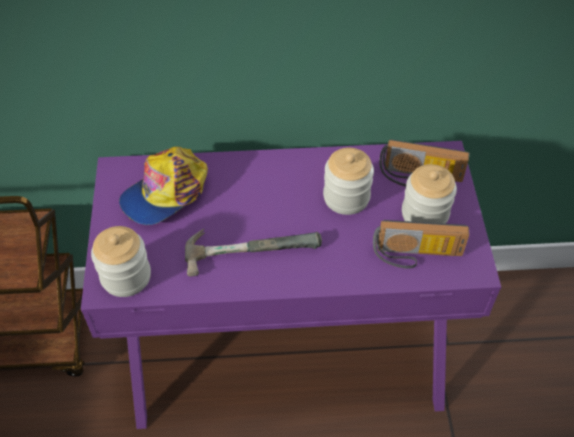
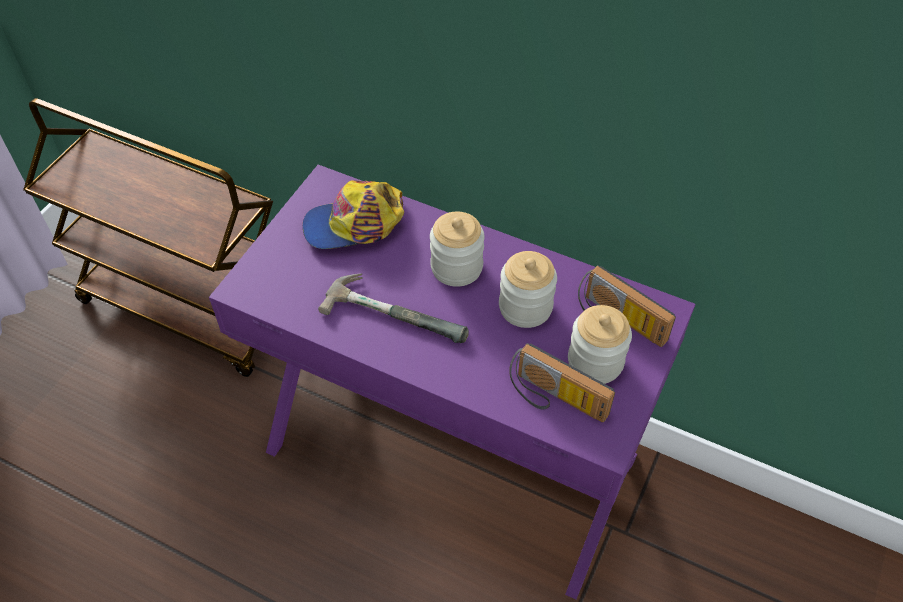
camera: 30 degrees right, 0 degrees up
(126, 276) = (266, 286): jar -> jar (456, 267)

